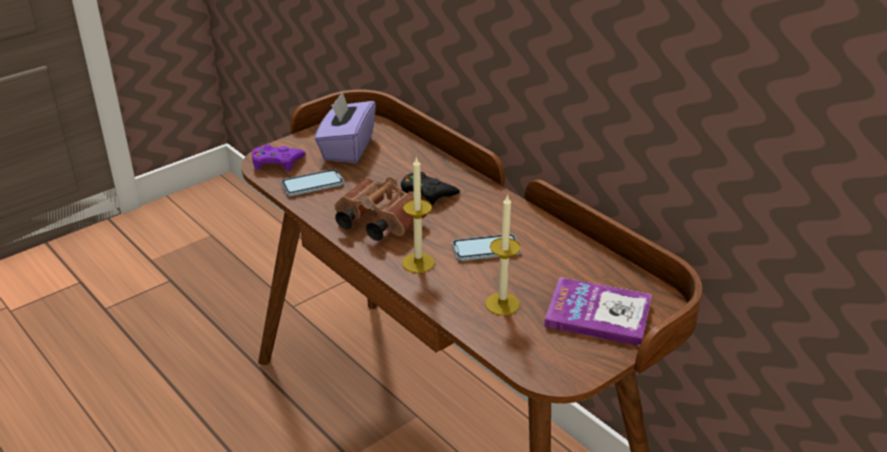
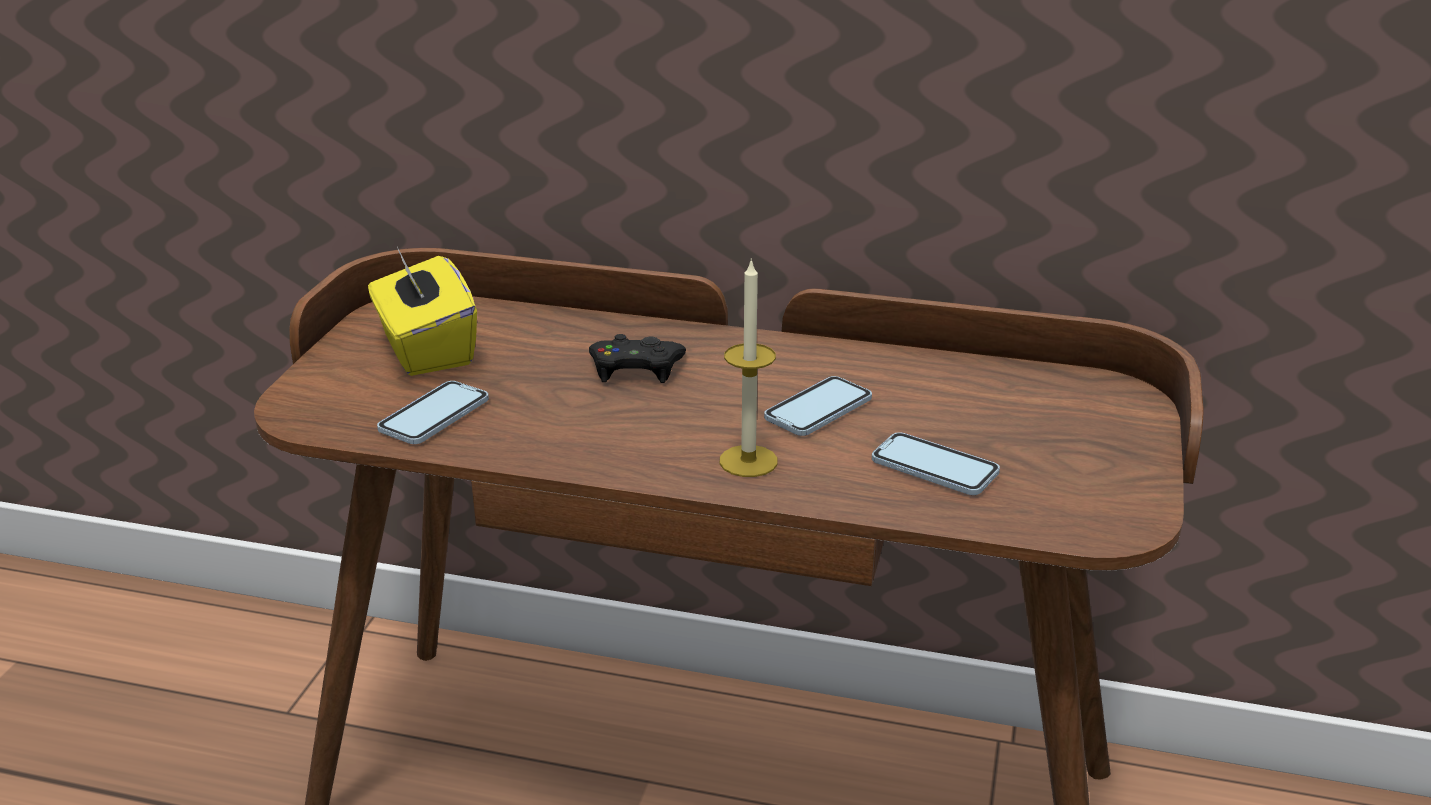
camera: 35 degrees left, 5 degrees down
(276, 162) = (327, 406): purple game controller -> none
(347, 148) = (426, 350): purple tissue box -> yellow tissue box
(376, 223) = (612, 433): brown binoculars -> none
(502, 304) = (934, 467): candle -> phone
(598, 314) = (1064, 432): book -> none

